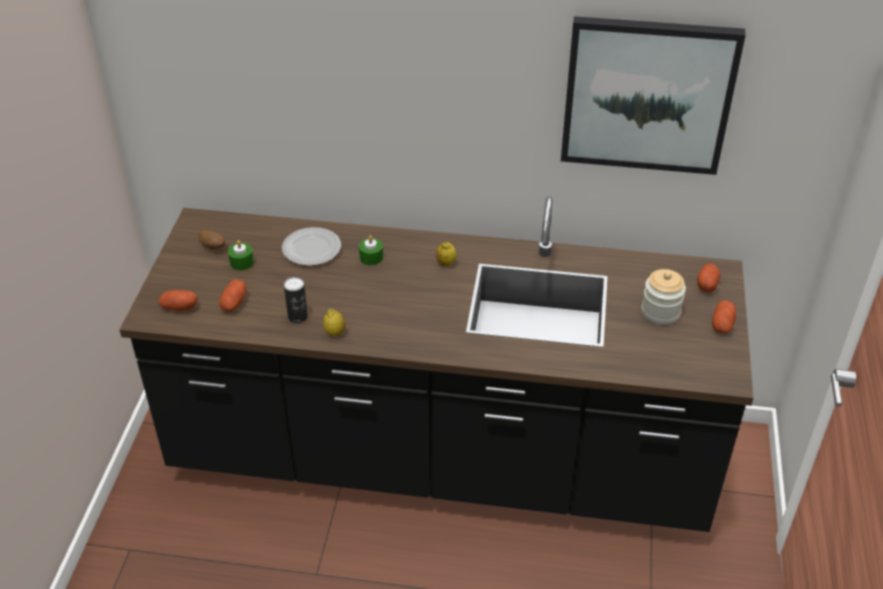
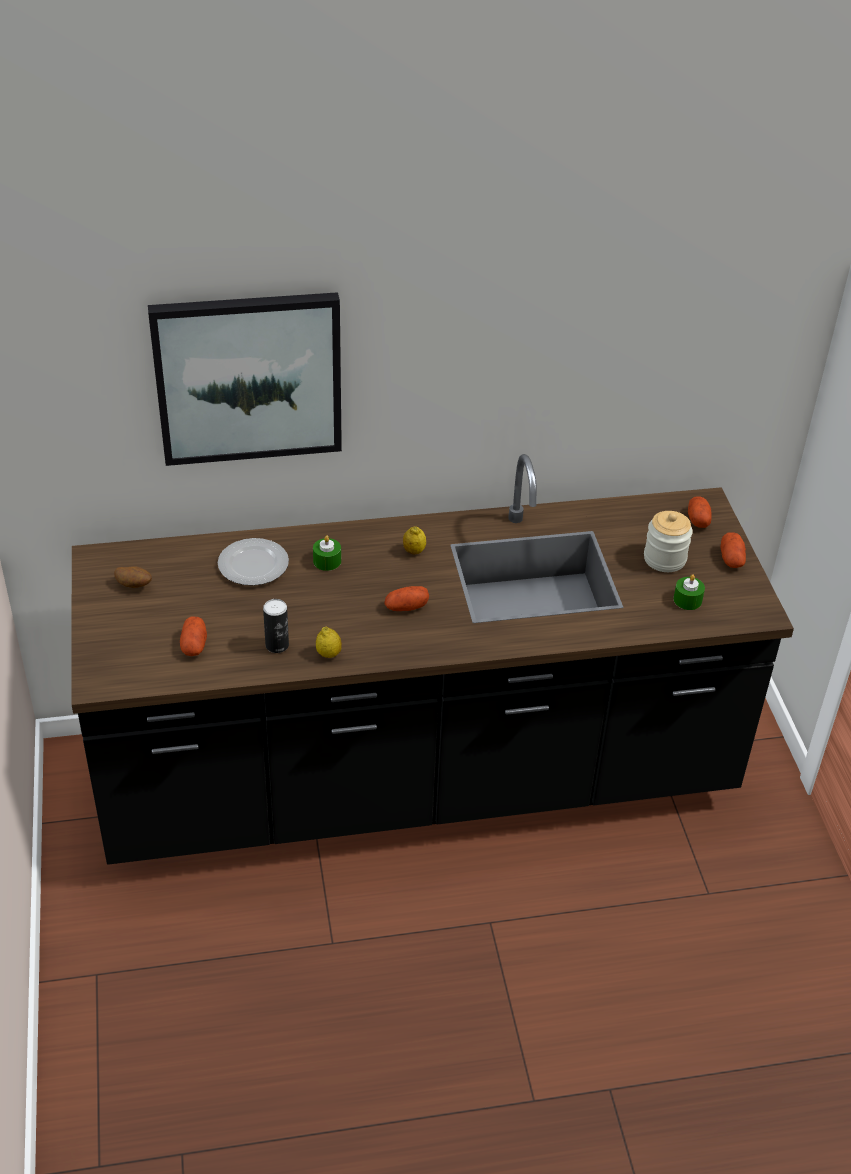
camera: 20 degrees left, 0 degrees up
(179, 307) = (131, 664): potato -> potato (406, 607)
(242, 262) = (178, 596): green candle -> green candle (687, 600)
(647, 95) = (618, 325): picture -> picture (248, 377)

